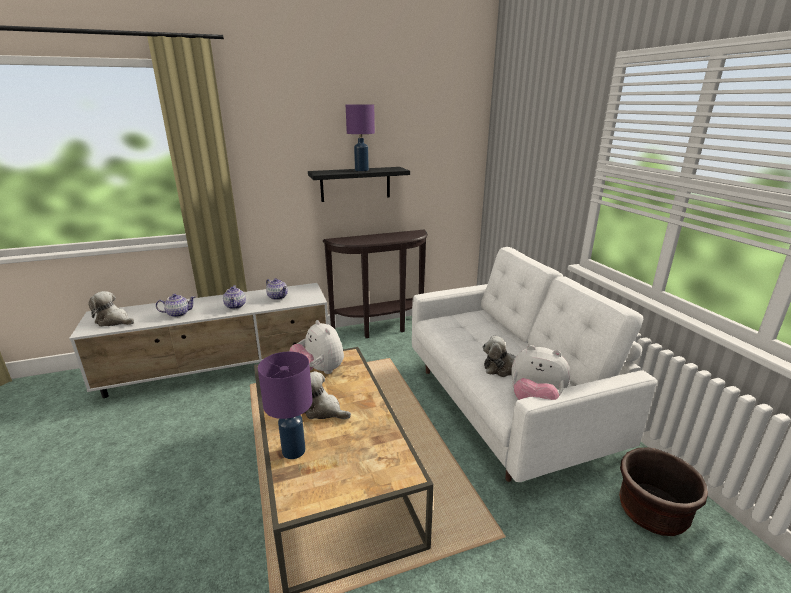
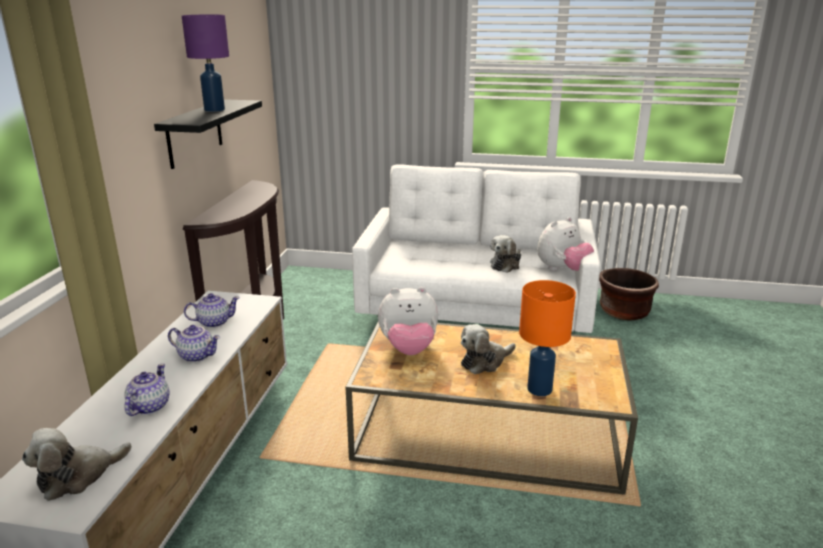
camera: 60 degrees left, 0 degrees up
(293, 450) = (538, 389): purple table lamp -> orange table lamp

